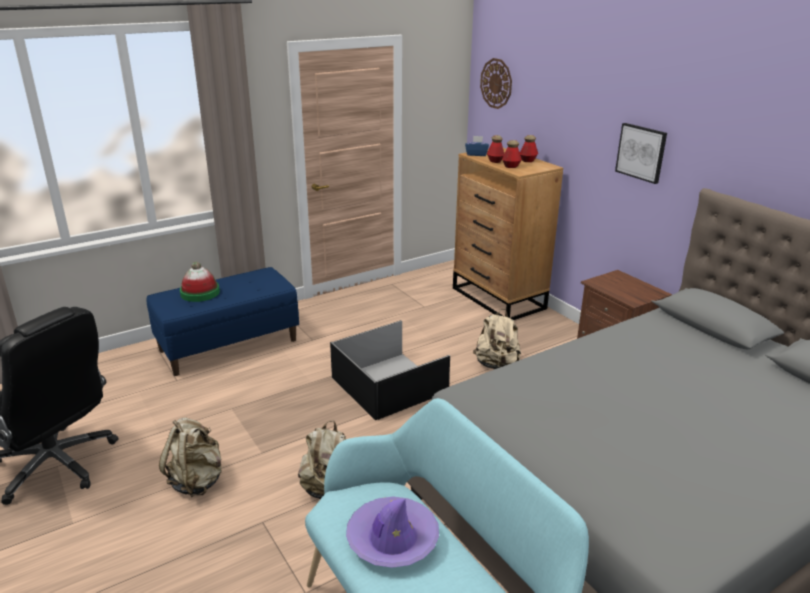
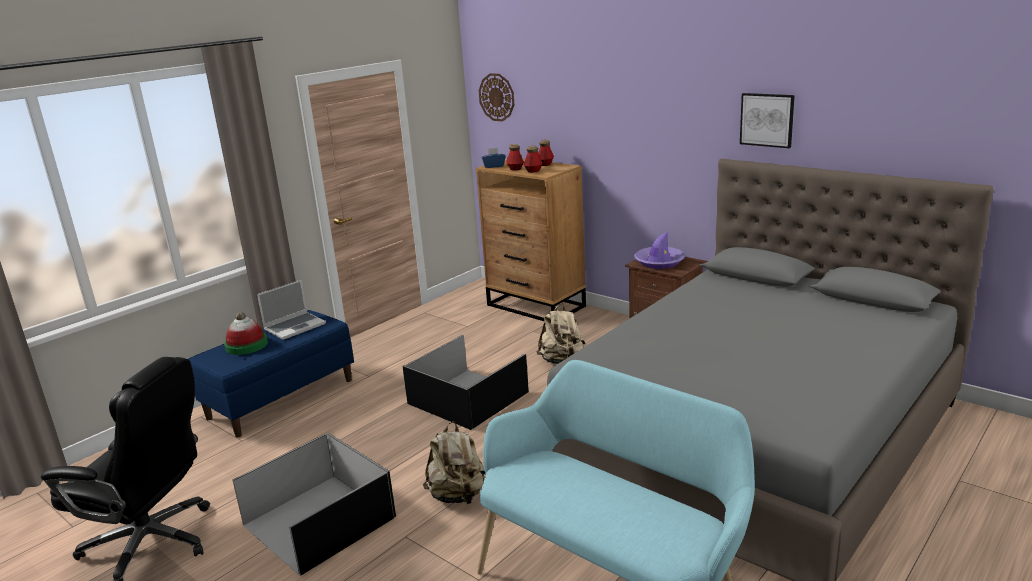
camera: 15 degrees left, 5 degrees down
(197, 481) = (318, 520): beige backpack -> black storage box
(250, 282) = (295, 326): none -> laptop
(392, 539) = (570, 487): purple hat -> purple hat (659, 262)
(641, 152) = (655, 138): picture -> picture (767, 120)

